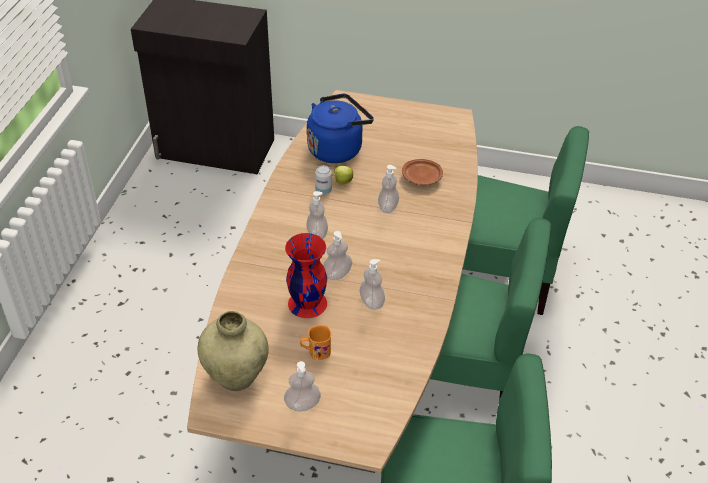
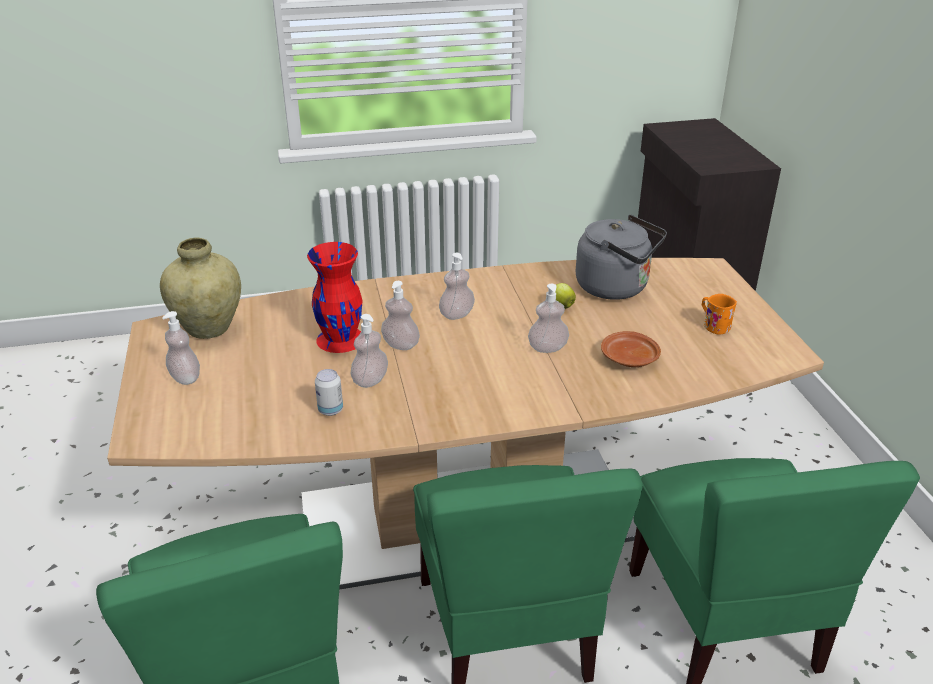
camera: 65 degrees right, 10 degrees down
(315, 352) = (268, 364): orange mug -> orange mug (713, 325)
(323, 191) = (533, 299): can -> can (330, 410)
(337, 149) = (616, 287): blue kettle -> grey kettle

